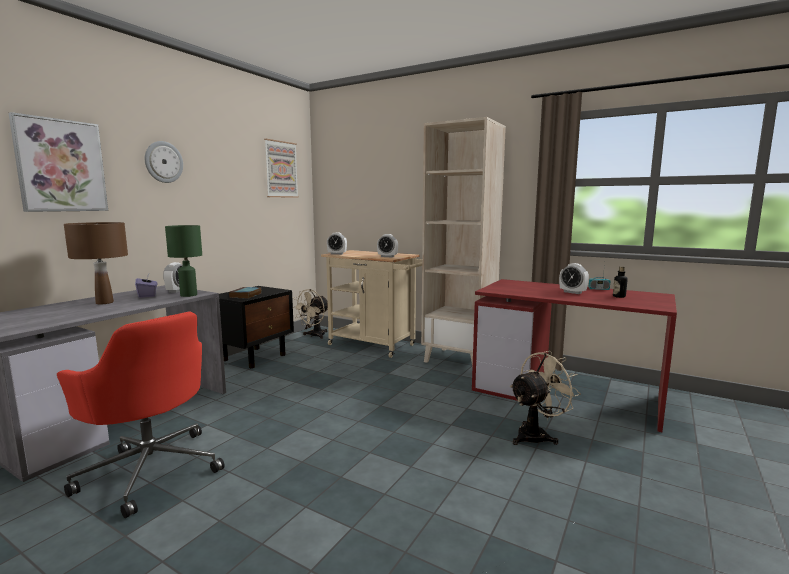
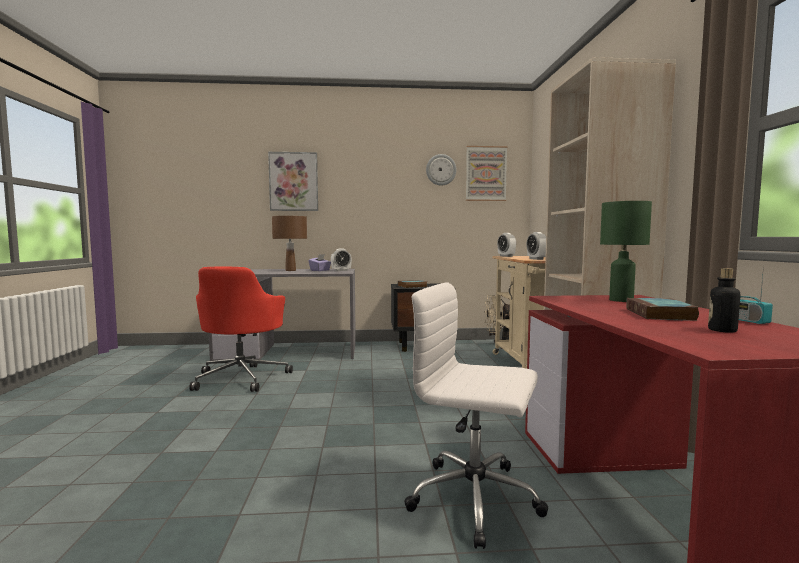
camera: 55 degrees right, 5 degrees down
(163, 162) = (364, 174): wall clock -> wall clock (441, 170)
(188, 295) = (334, 272): green table lamp -> green table lamp (620, 300)
(537, 435) = (476, 499): beige fan -> white office chair
(572, 292) = (660, 315): alarm clock -> book

